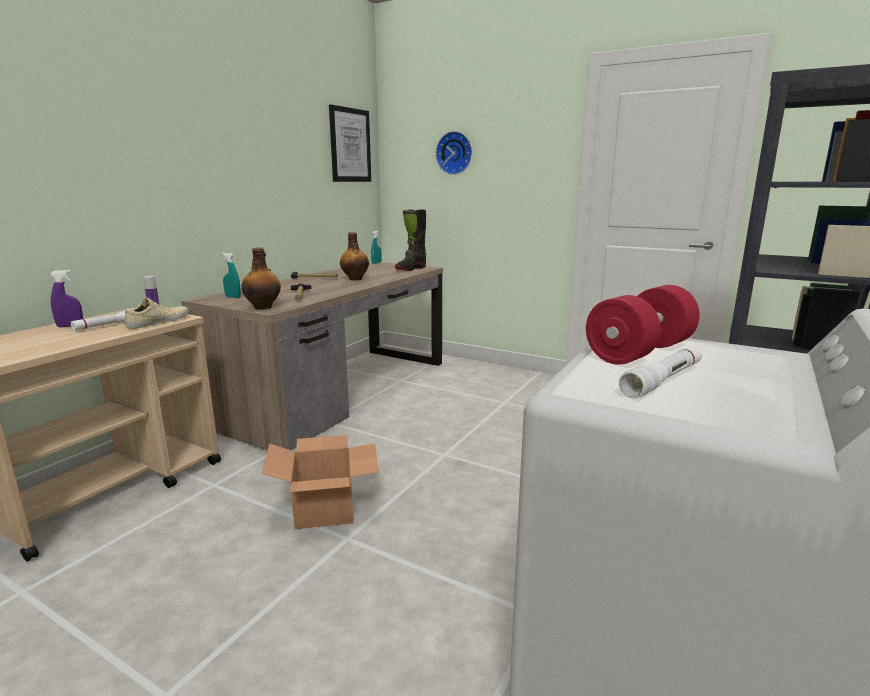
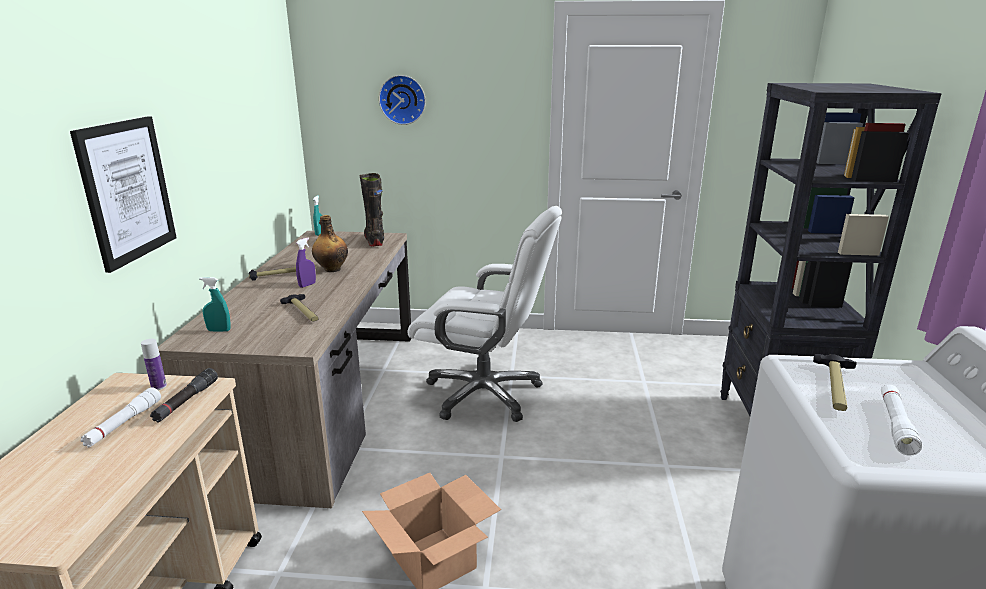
camera: 25 degrees left, 5 degrees up
(70, 326) = (62, 438): purple spray bottle -> purple spray bottle (307, 285)
(158, 322) = (186, 401): beige shoe -> black flashlight
(263, 307) = (286, 343): bottle -> none
(350, 145) = (273, 94): picture -> picture (127, 191)
(411, 269) = (374, 240): black boot -> black boot turned 150 degrees clockwise
(469, 410) = (485, 393): none -> white office chair
(640, 352) = (835, 388): red dumbbell -> hammer

